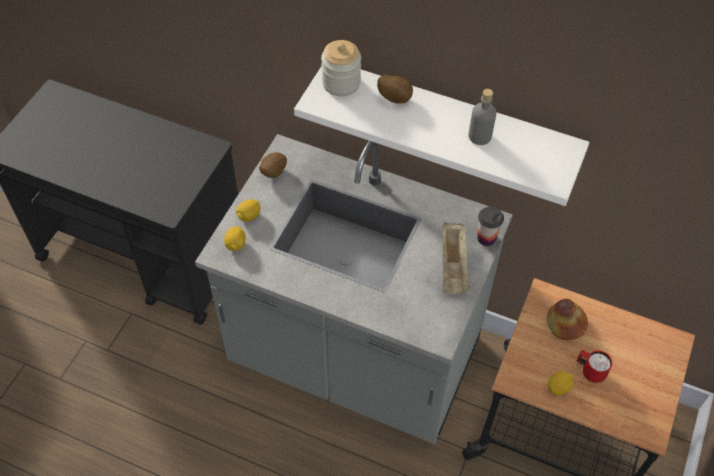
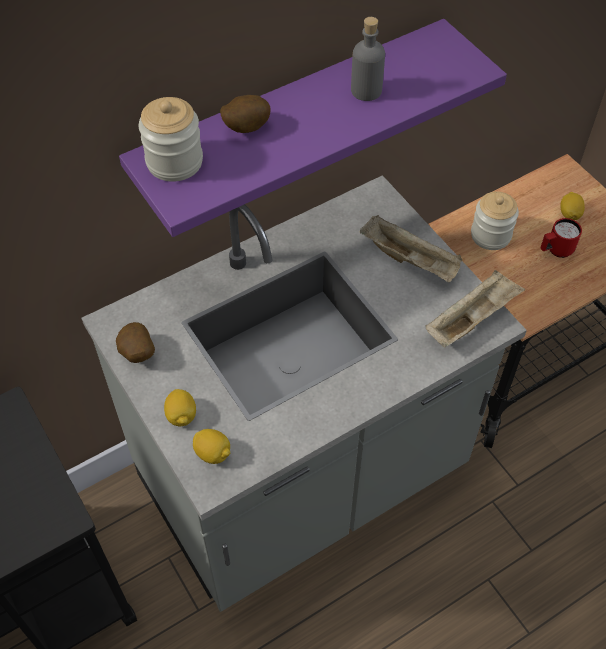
camera: 55 degrees left, 0 degrees up
(434, 324) = (471, 319): none -> beige tray
(450, 122) = (291, 119): white shelf -> purple shelf
(486, 238) = (396, 212): cup -> none
(558, 388) = (557, 285): lemon -> lemon (569, 214)
(566, 323) = (490, 235): bread -> jar

